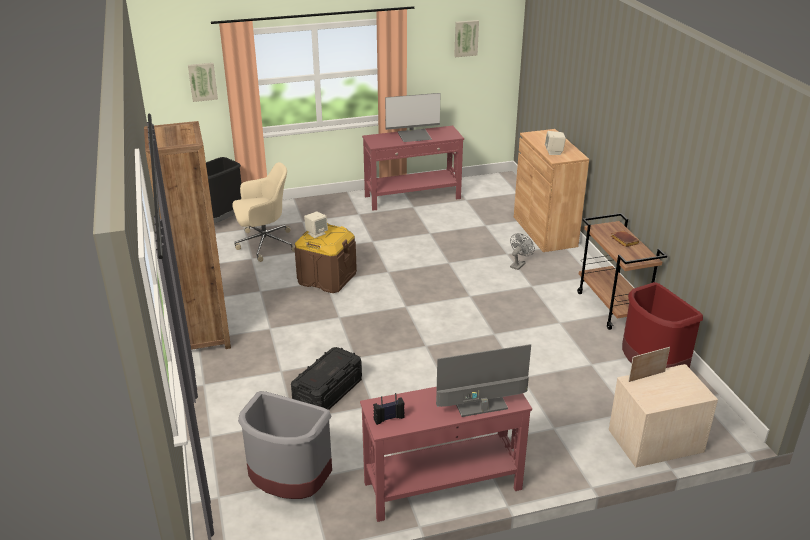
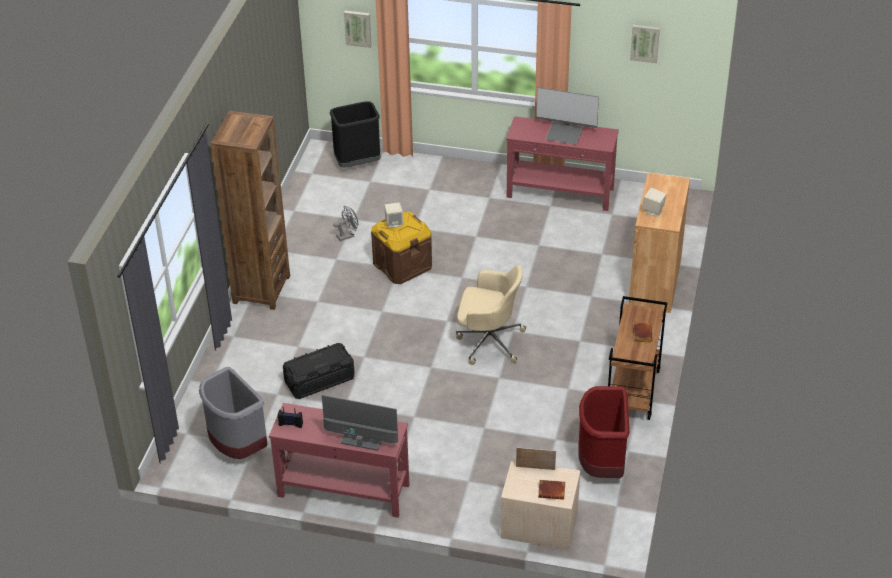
camera: 30 degrees right, 10 degrees up
(264, 244) = (375, 206): beige office chair -> beige office chair (488, 341)
(518, 264) = (591, 312): grey fan -> grey fan (348, 235)
(684, 390) = (552, 491): none -> brown book

